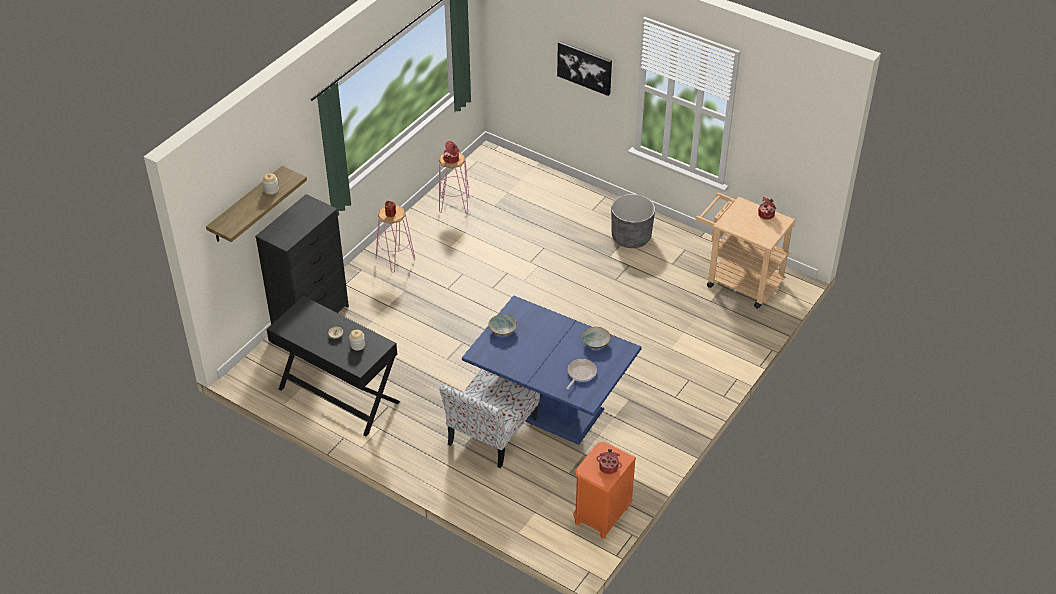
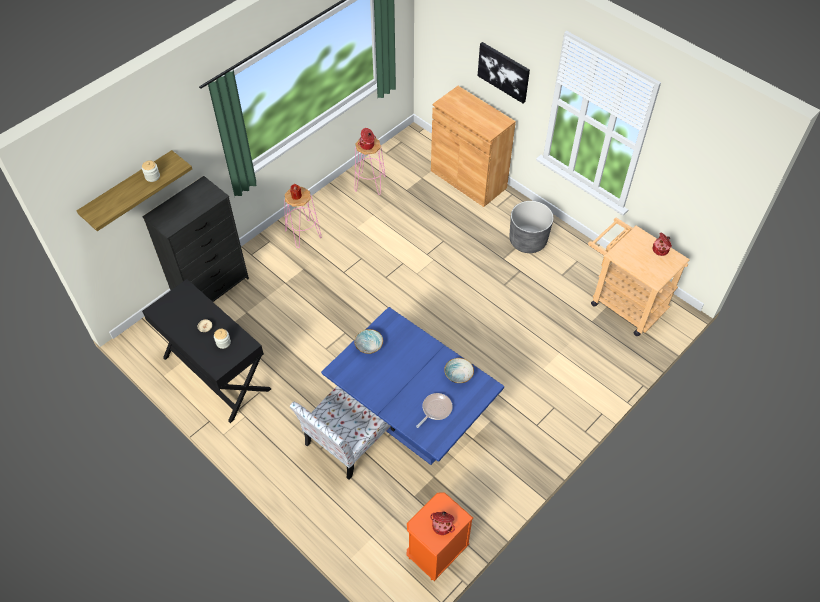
camera: 10 degrees right, 10 degrees up
(557, 188) = (468, 179): none -> brown cabinet

